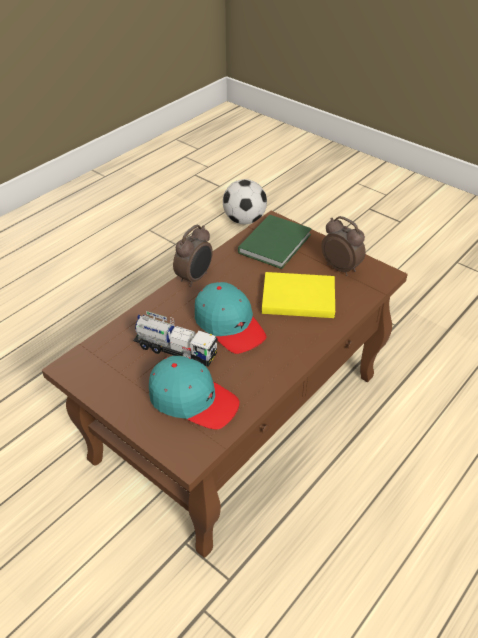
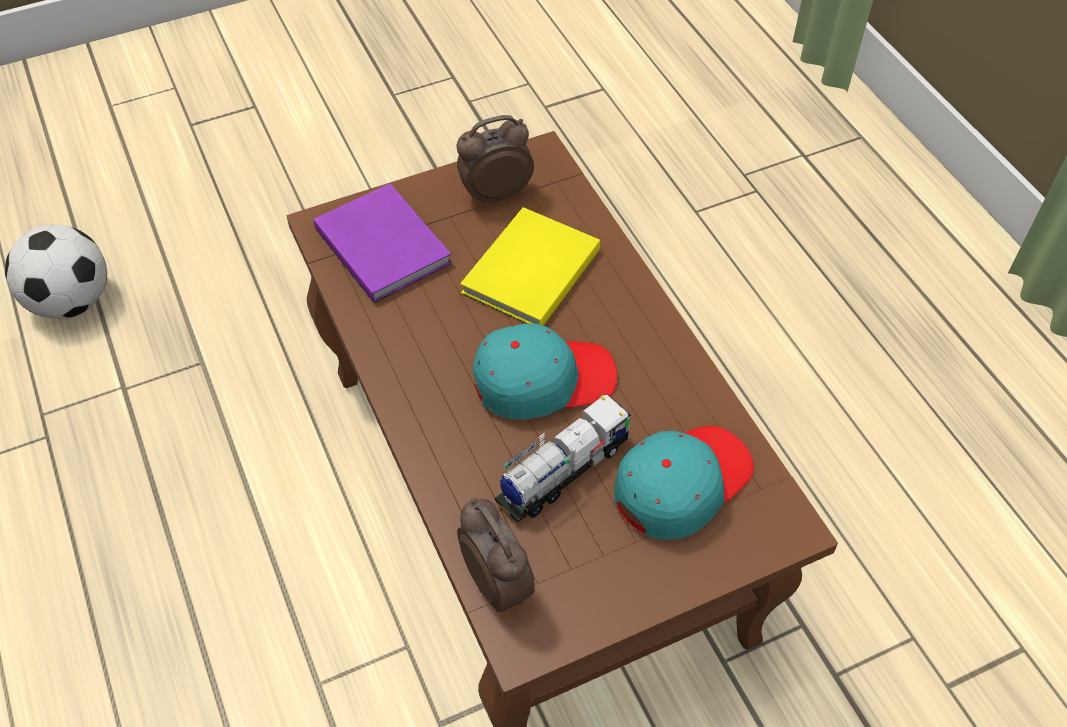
camera: 65 degrees left, 10 degrees up
(195, 278) = (399, 385): alarm clock -> alarm clock (498, 583)
(277, 243) = (382, 243): green book -> purple book

